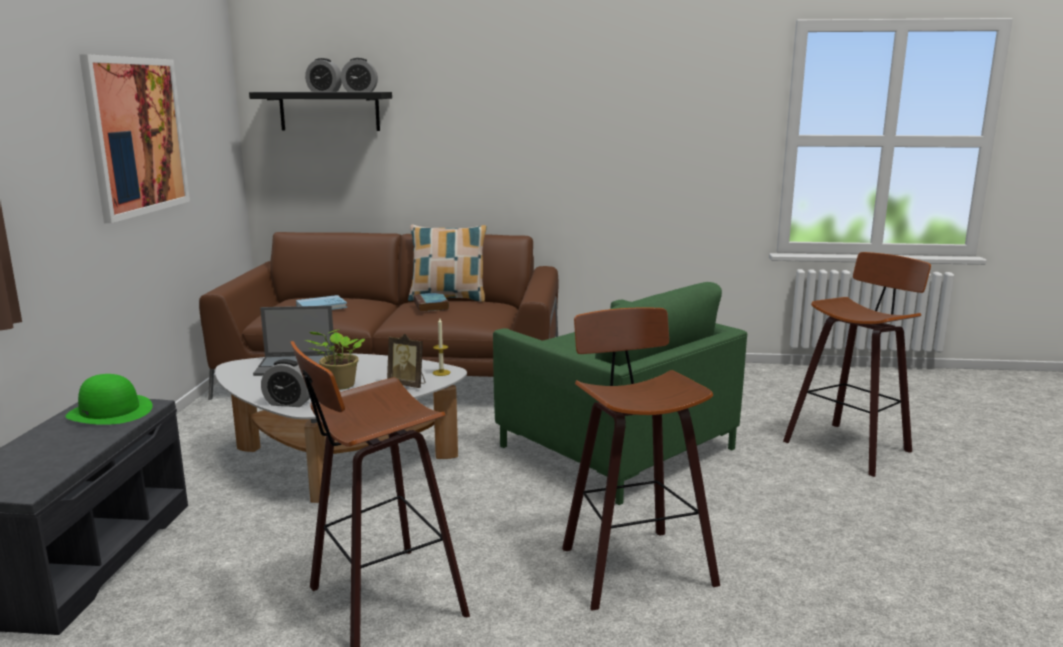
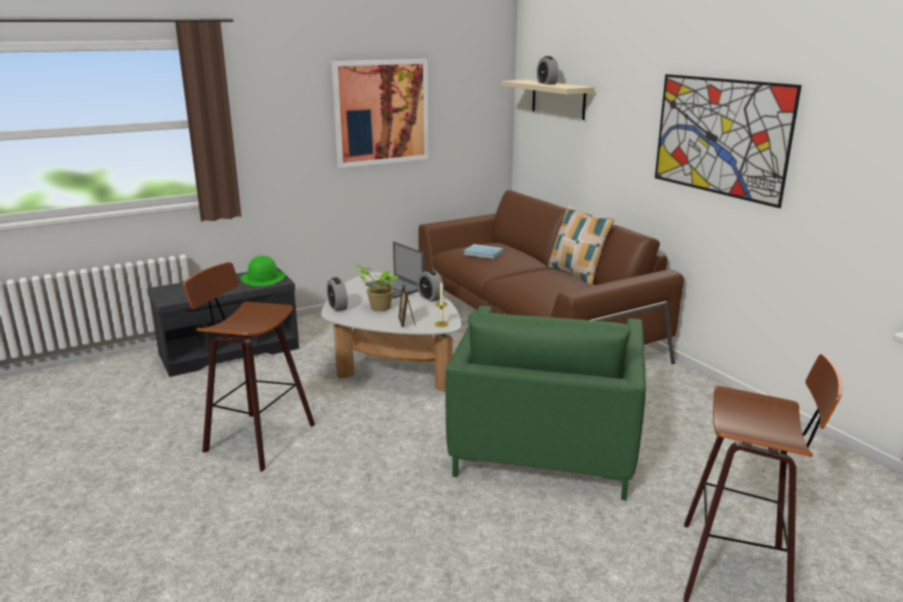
camera: 55 degrees right, 5 degrees up
(329, 111) = (558, 99): black shelf -> beige shelf
(360, 91) = (561, 86): alarm clock -> alarm clock (430, 297)
(431, 306) = (541, 276): book -> none
(575, 125) = (720, 136): none -> picture
(631, 564) = (372, 509): stool -> none

